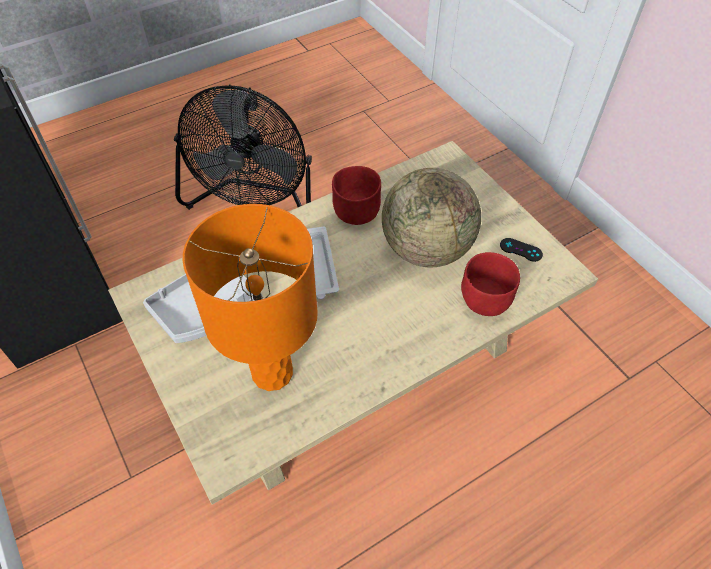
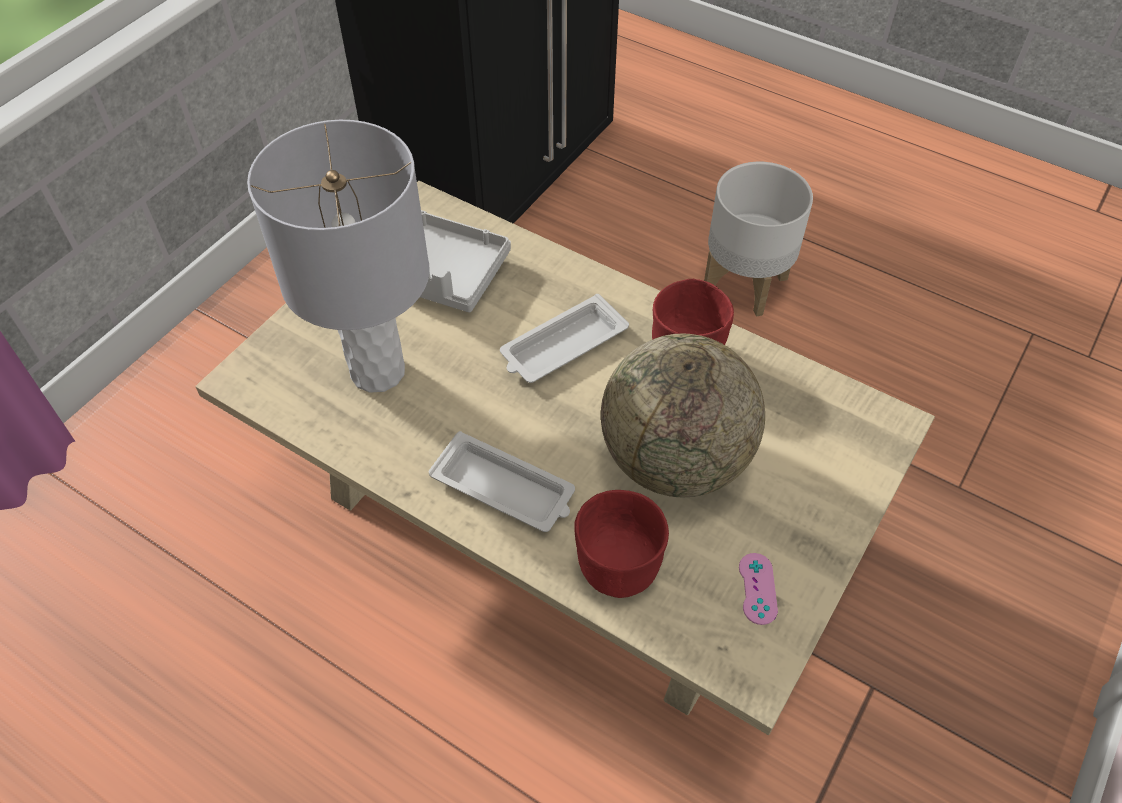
camera: 65 degrees right, 0 degrees up
(251, 199) = (746, 284): black fan -> white planter
(272, 373) = (376, 371): orange table lamp -> grey table lamp
(405, 335) = (505, 489): none -> white tray
(521, 250) = (757, 588): black game controller -> pink game controller

